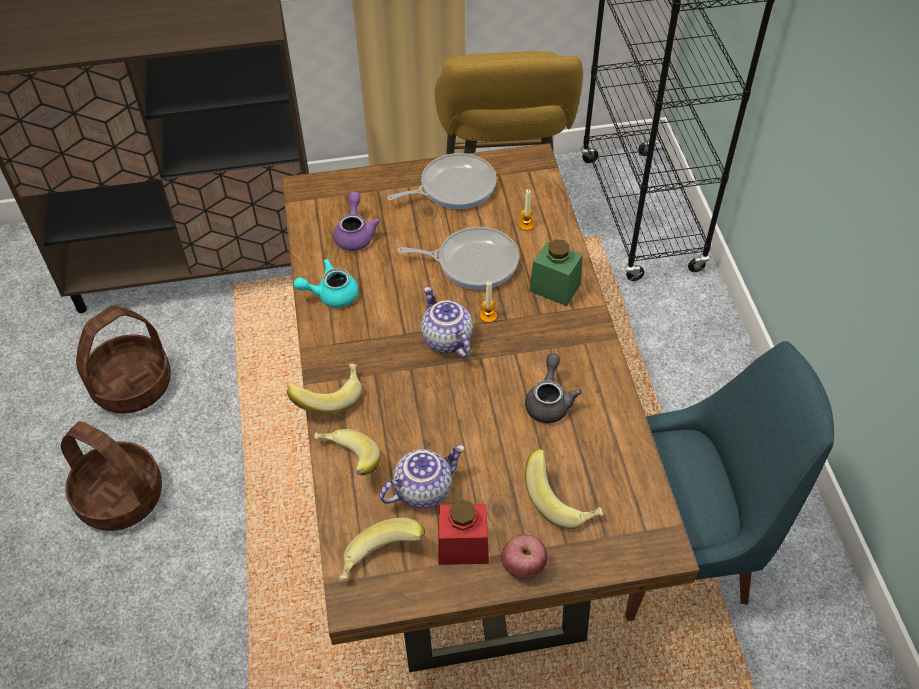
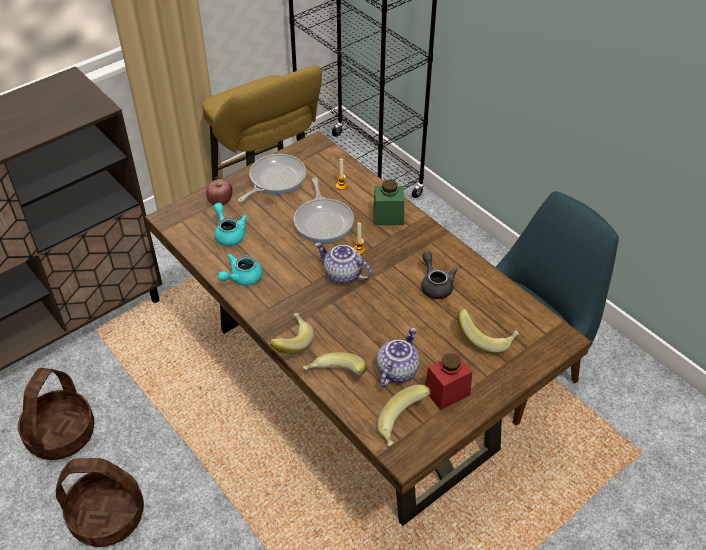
camera: 30 degrees left, 5 degrees down
(355, 234) = (229, 233): purple teapot -> turquoise teapot
(473, 262) = (323, 221): frying pan -> frying pan turned 105 degrees clockwise
(523, 566) = (492, 386): apple -> apple (220, 201)

